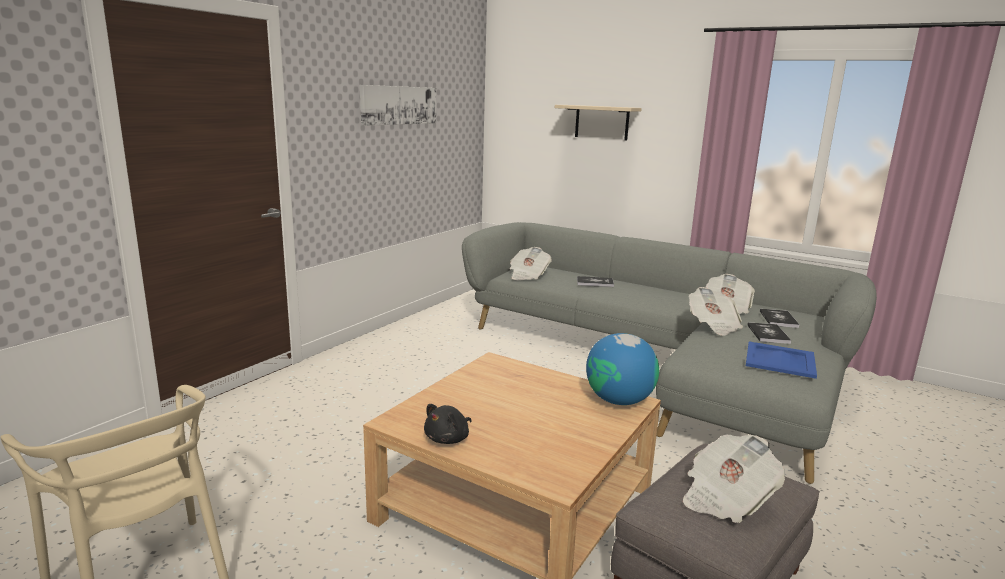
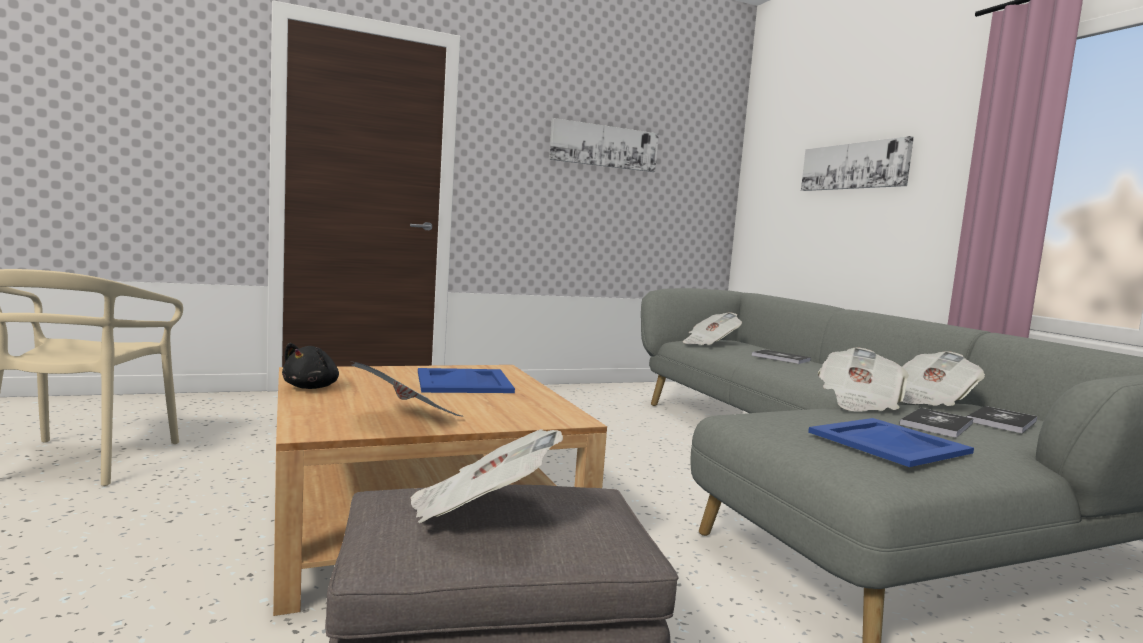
camera: 35 degrees right, 10 degrees down
(448, 439) = (312, 387): black plush toy -> black plush toy turned 60 degrees counterclockwise
(511, 387) = (464, 382): none -> blue tray
(576, 445) = (408, 420): none -> newspaper
(601, 122) = (854, 166): beige shelf -> picture
(619, 400) = (552, 413): globe -> none

